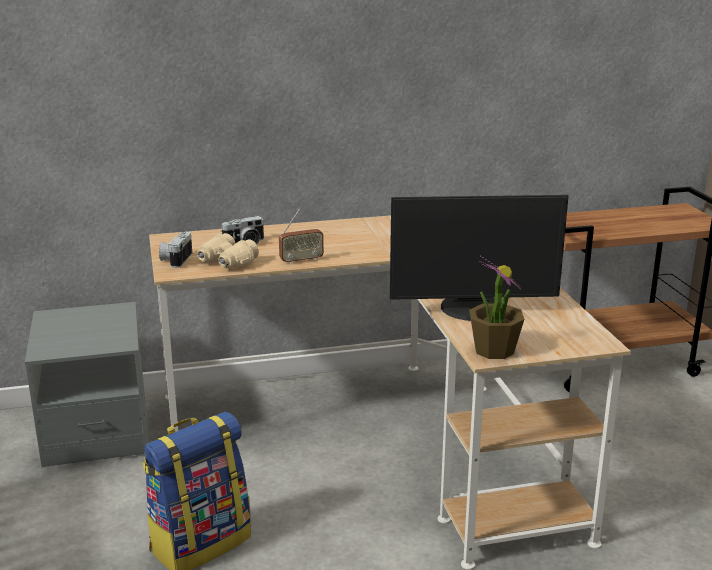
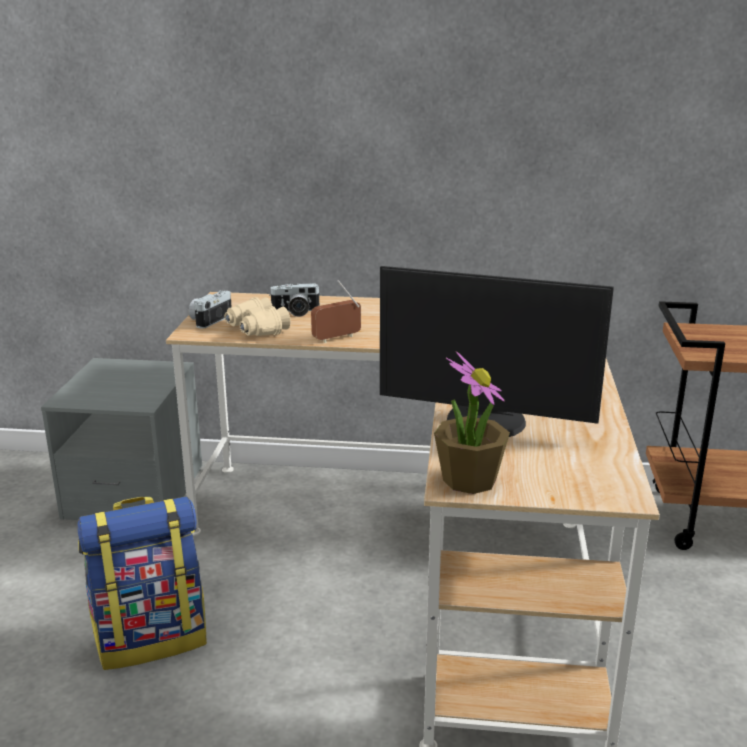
camera: 20 degrees right, 0 degrees up
(301, 261) = (337, 338): radio -> radio turned 150 degrees clockwise

